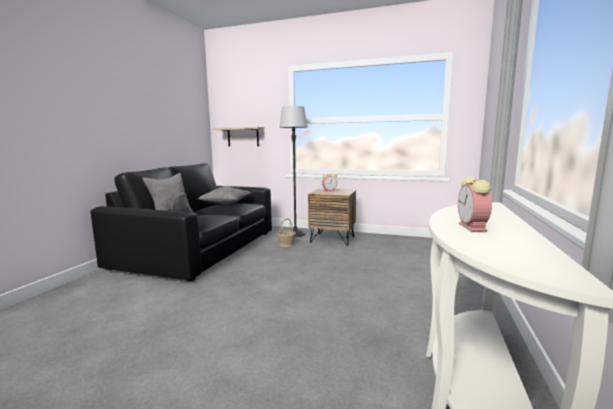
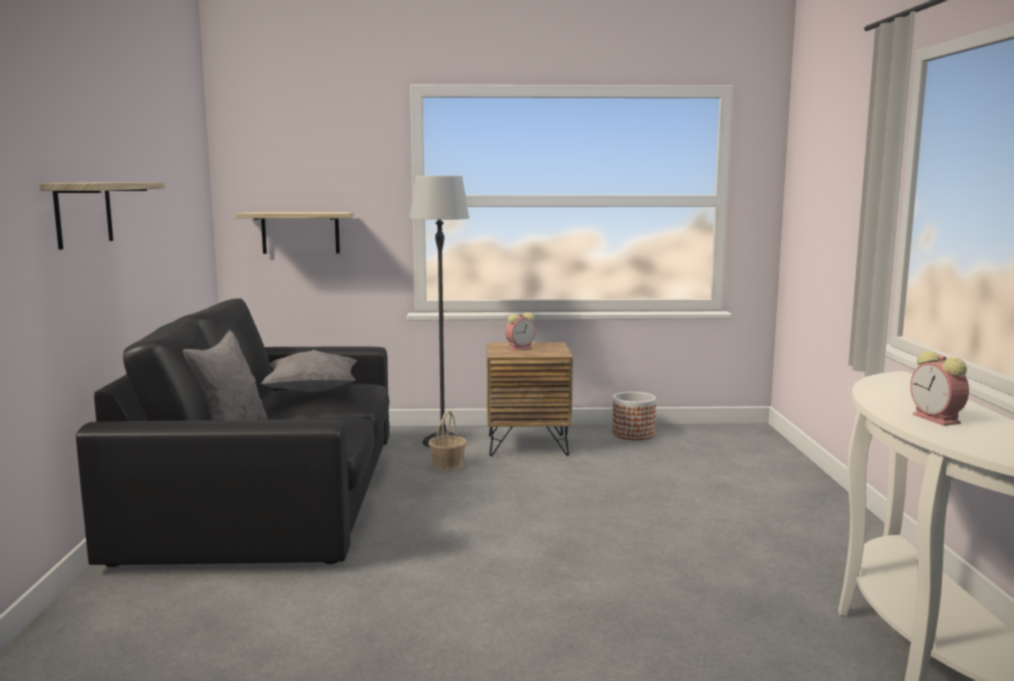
camera: 20 degrees left, 0 degrees up
(107, 117) = (83, 213): none -> shelf
(390, 239) = (632, 434): none -> planter

